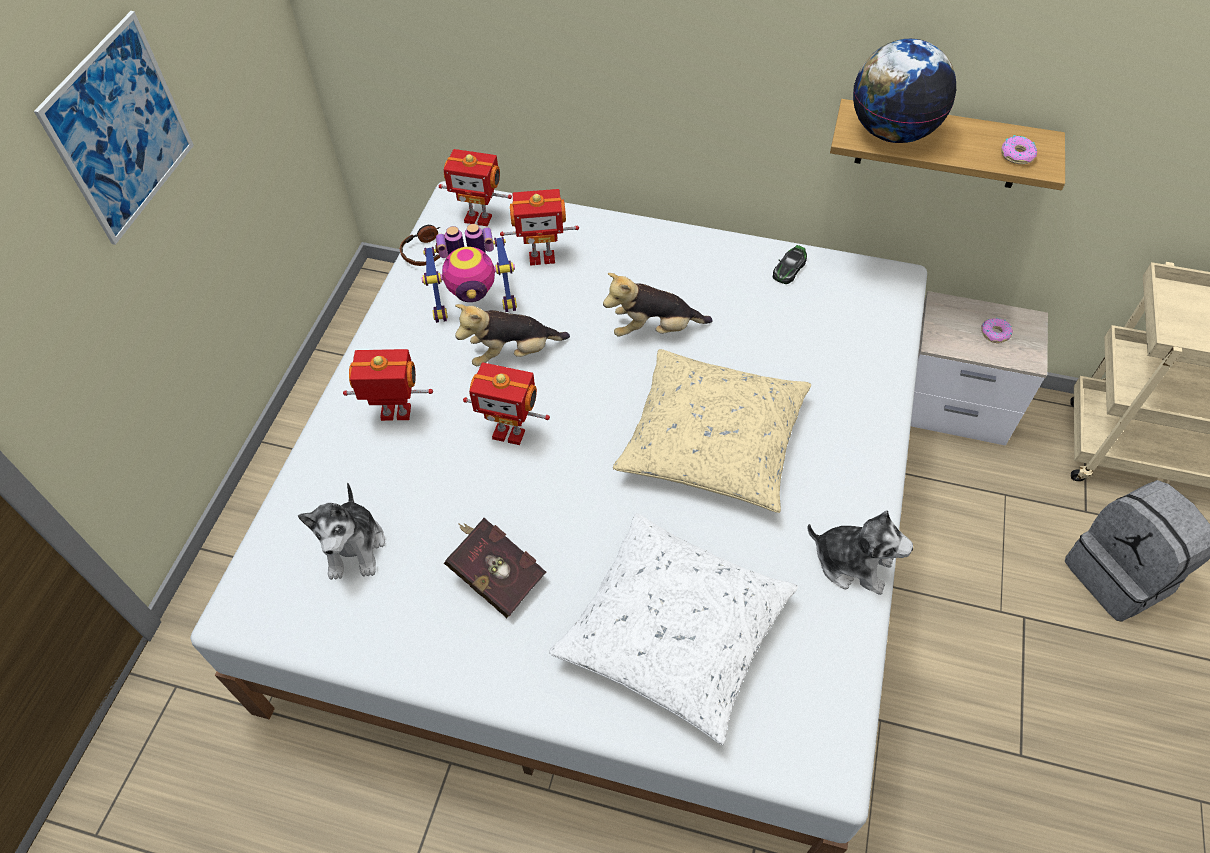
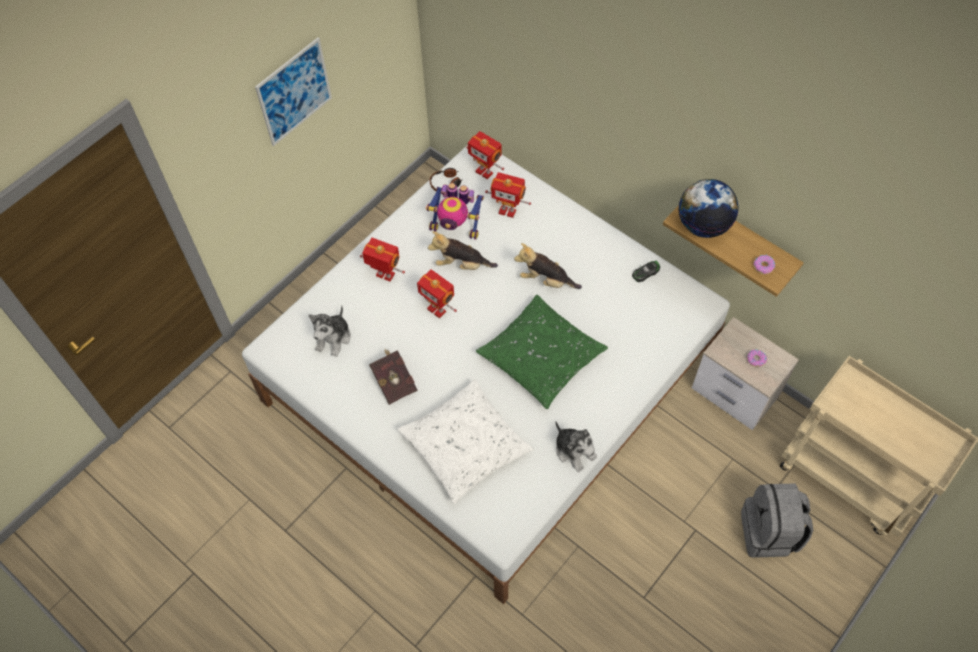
camera: 25 degrees right, 5 degrees up
(712, 440) = (541, 356): beige pillow -> green pillow

